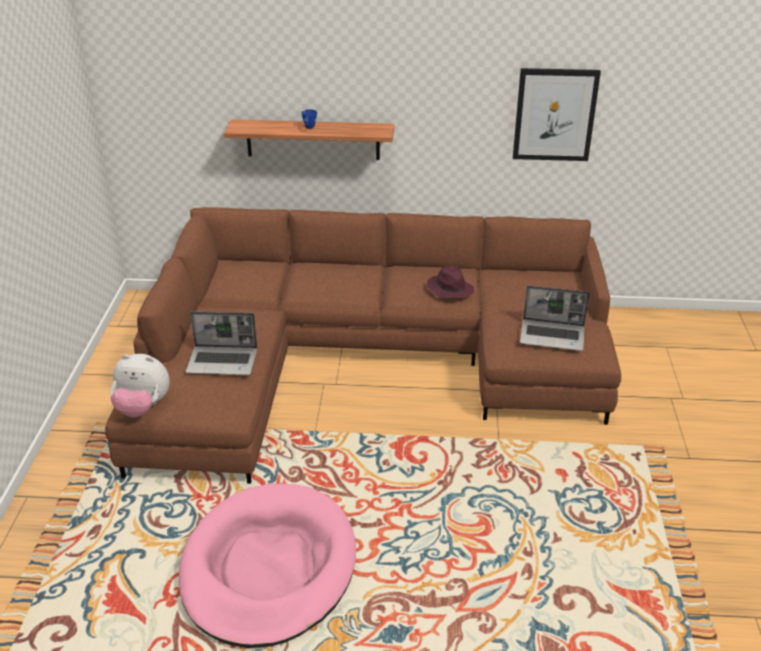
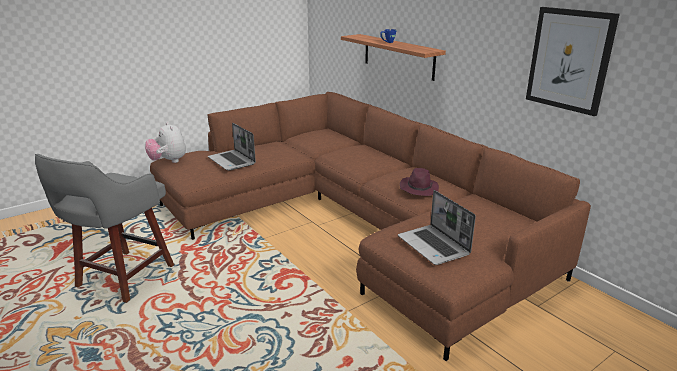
camera: 50 degrees right, 10 degrees down
(268, 568) = (122, 278): pink dog bed -> grey stool

